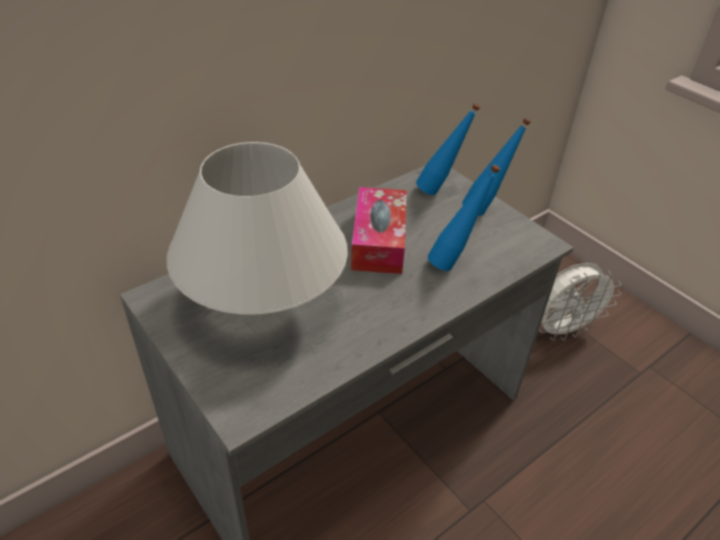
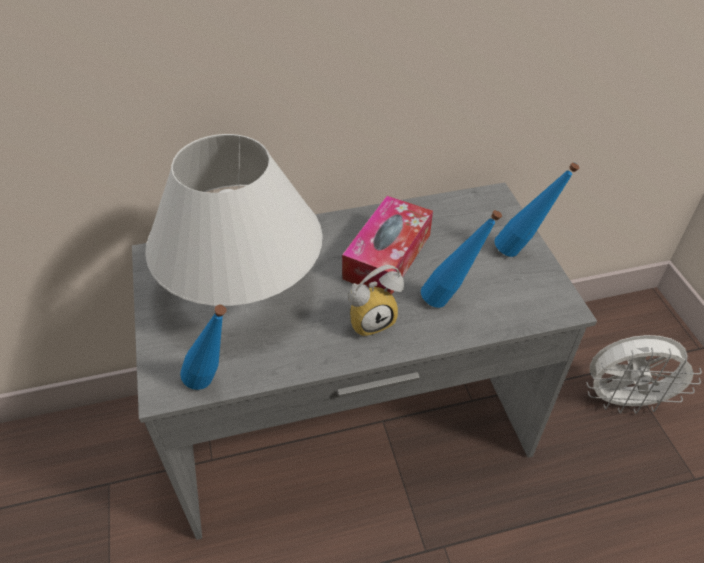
camera: 25 degrees right, 5 degrees up
(397, 296) = (371, 319): none -> alarm clock
(440, 191) = (484, 218): blue bottle -> blue bottle (214, 385)

